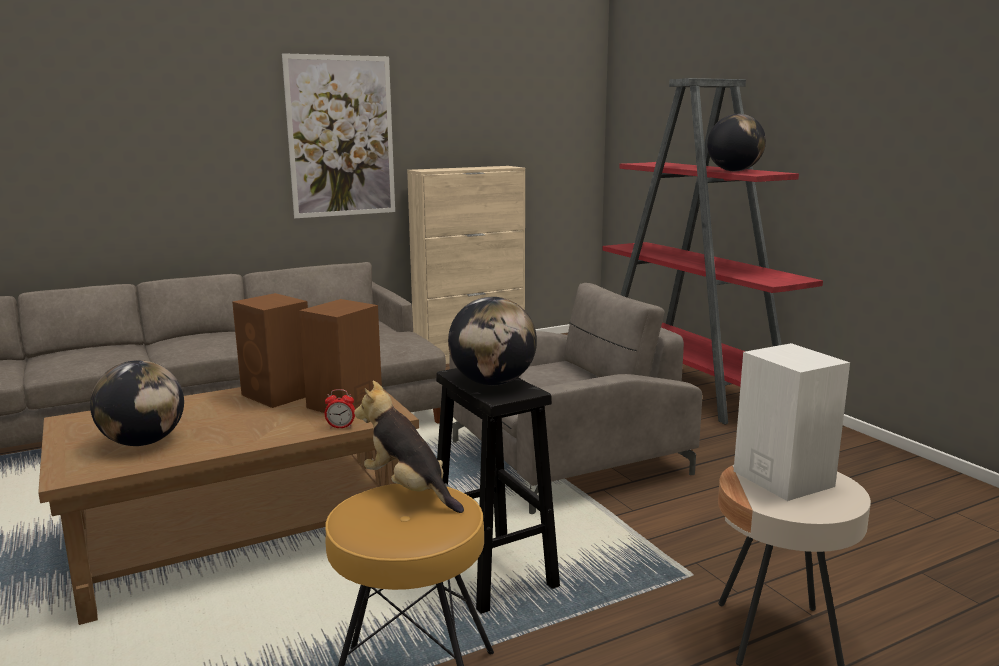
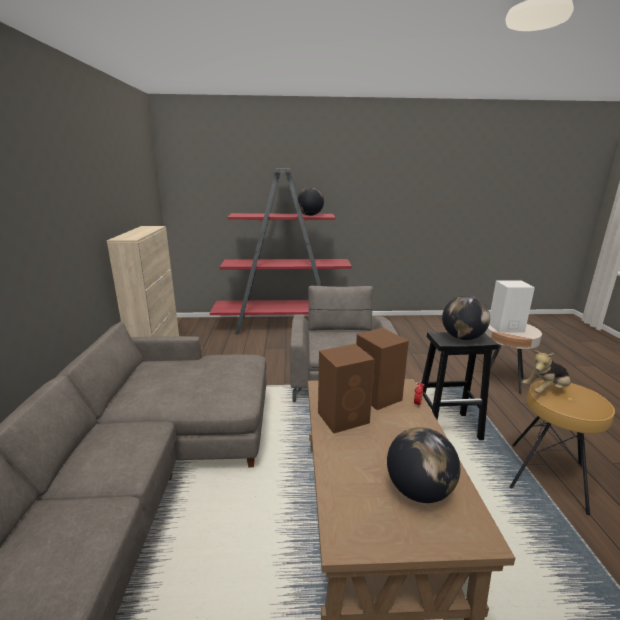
camera: 65 degrees left, 5 degrees up
(341, 137) = (67, 219): picture -> none

